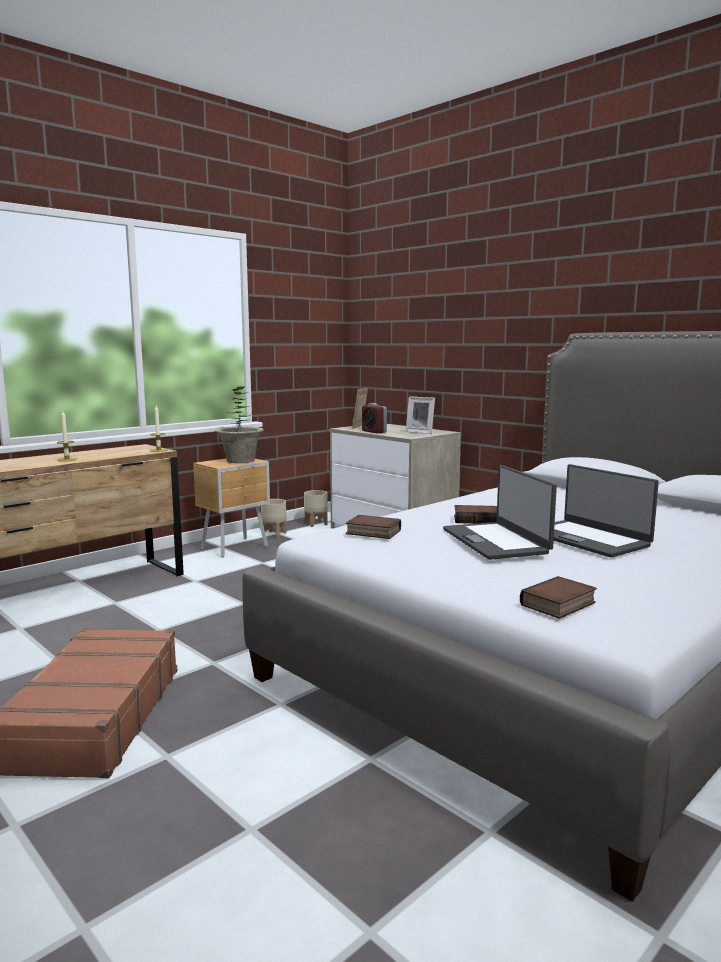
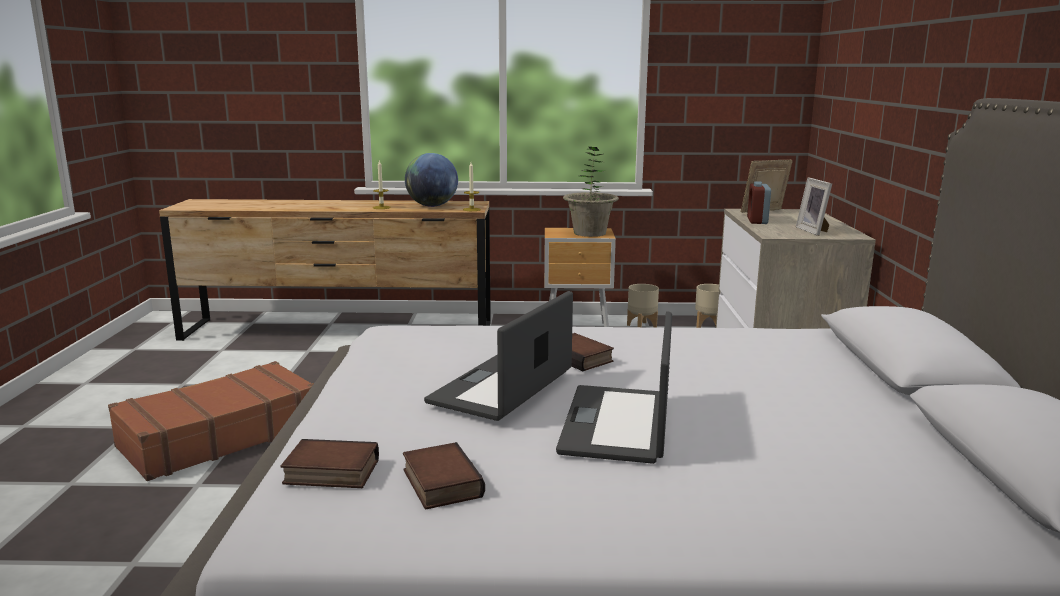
camera: 45 degrees right, 5 degrees up
(112, 453) = (432, 206): none -> globe
(372, 532) = (434, 339): book -> book (439, 483)

